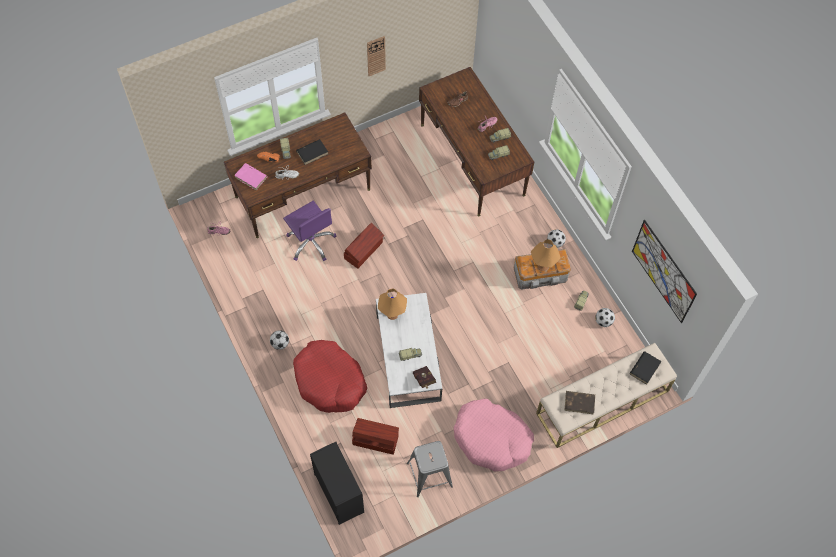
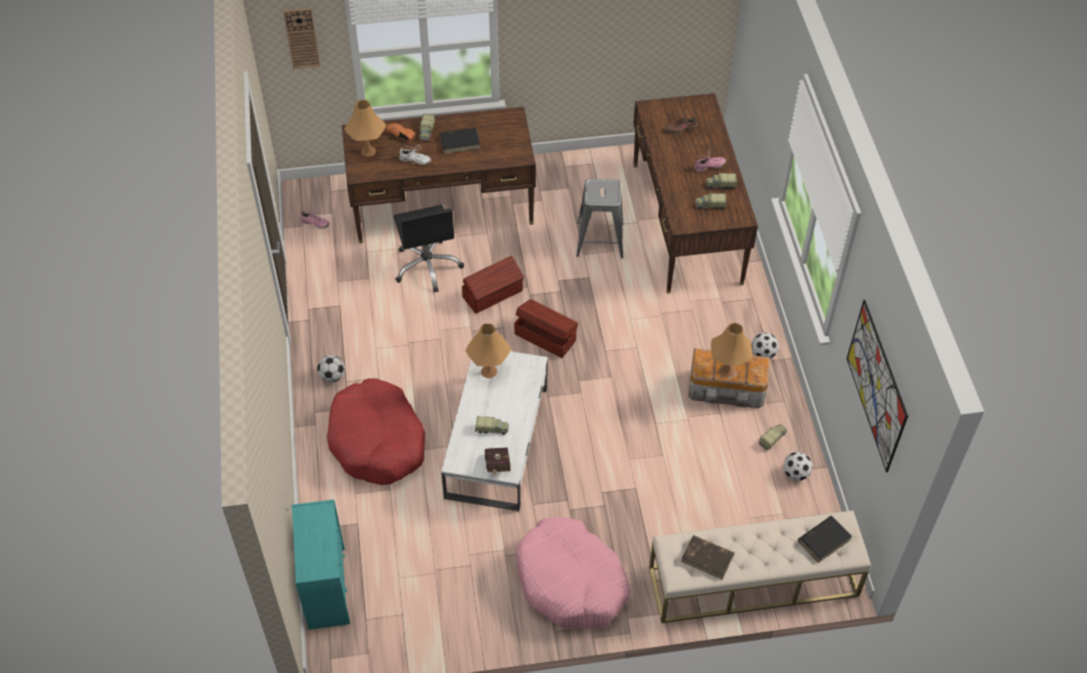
camera: 20 degrees right, 10 degrees down
(251, 177) = (368, 151): pink book -> orange table lamp
(311, 242) = (428, 266): purple office chair -> black office chair
(338, 492) = (326, 587): black dresser -> turquoise dresser
(375, 440) = (406, 534): brown storage box -> brown storage box (545, 336)
(376, 56) = (580, 35): wall clock -> wall clock (302, 38)
(429, 475) = (462, 603): grey stool -> grey stool (600, 240)

